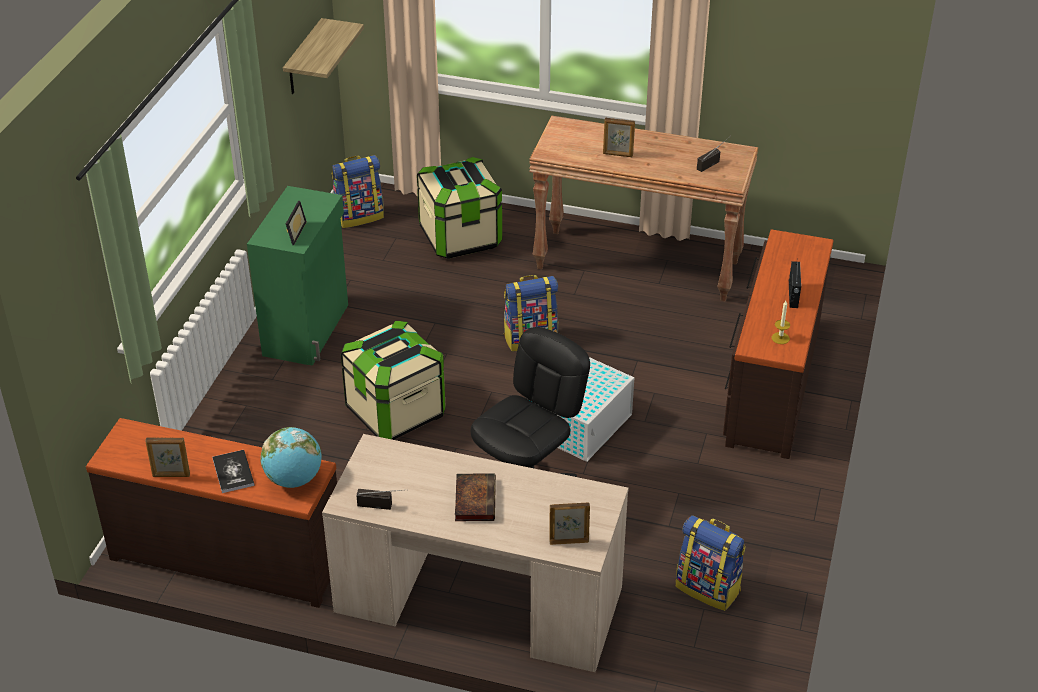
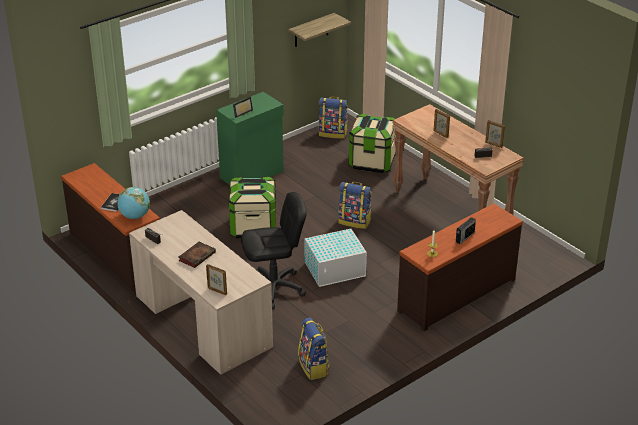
camera: 35 degrees right, 5 degrees down
(171, 475) = (88, 193): picture frame -> picture frame (493, 144)

